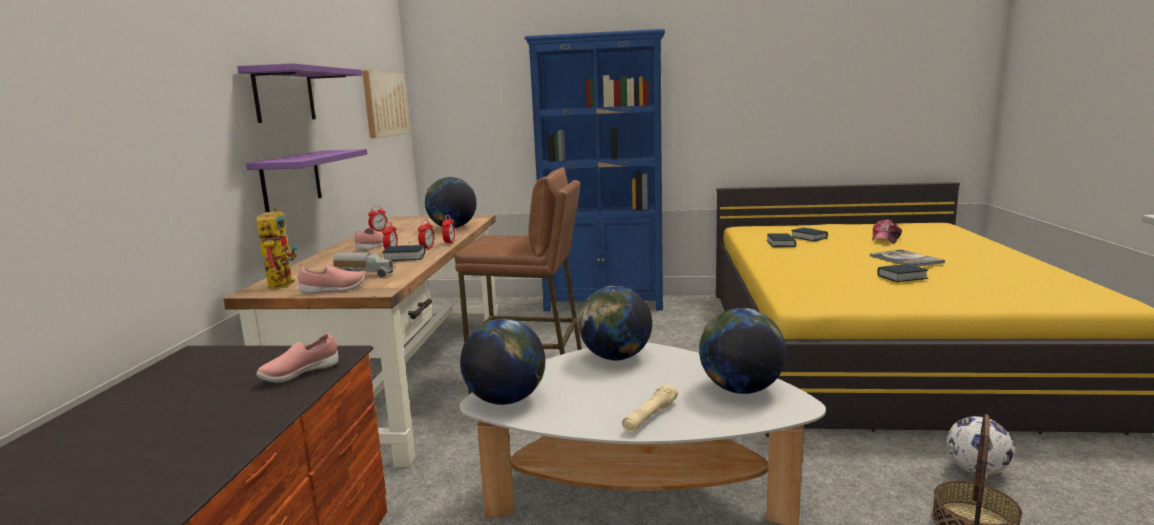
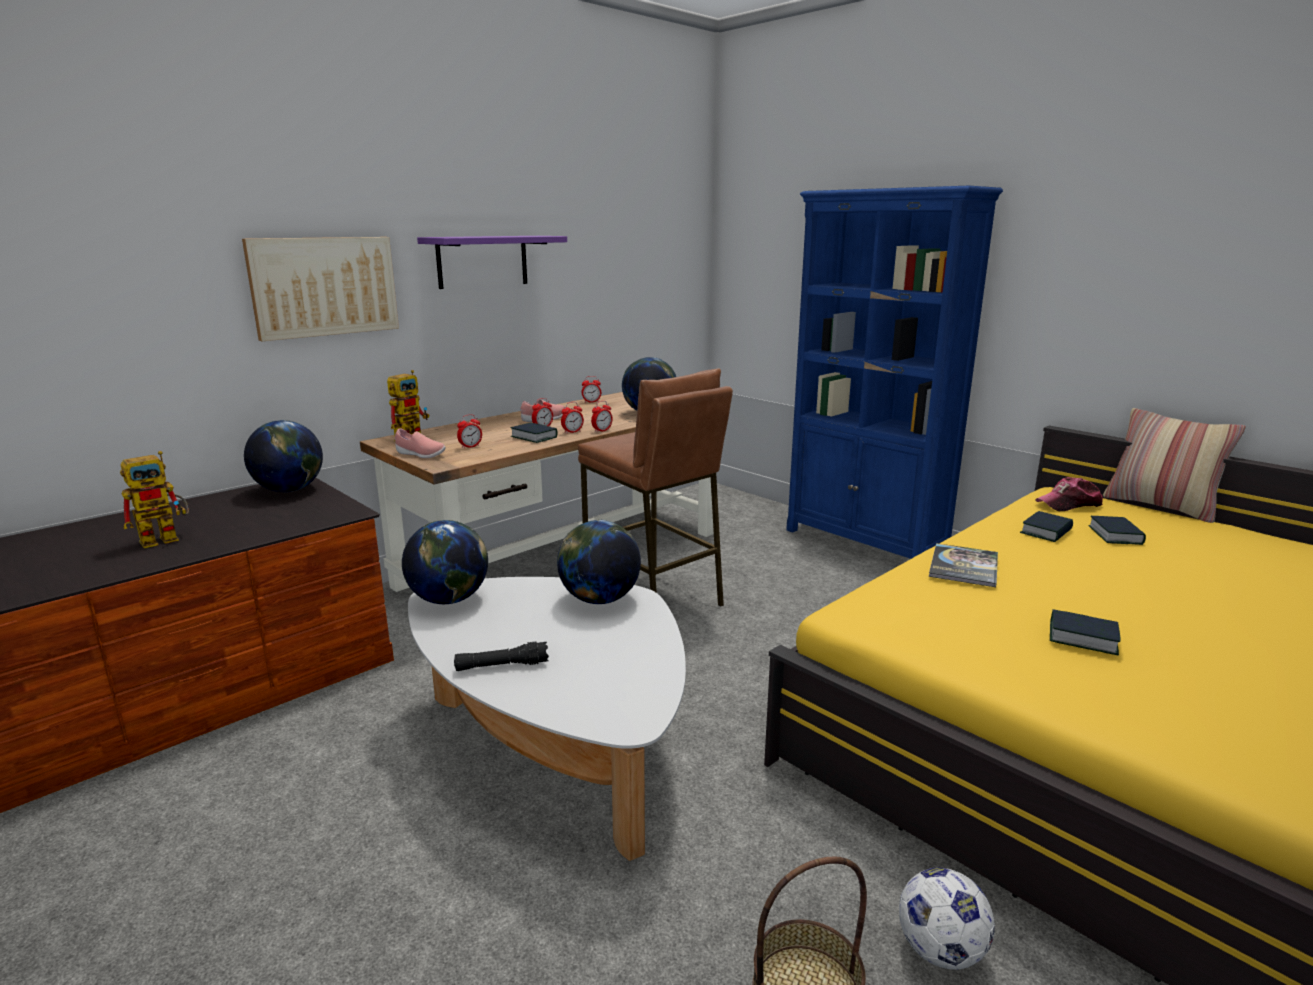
camera: 40 degrees right, 5 degrees up
(166, 440) = (167, 538): none -> toy robot
(291, 181) = (480, 343): purple shelf -> none
(299, 374) = (300, 519): pink shoe -> none
(366, 275) = (470, 447): toy truck -> alarm clock
(385, 104) = (660, 264): picture -> picture (324, 286)
(650, 416) = (502, 666): beige flashlight -> black flashlight
(740, 390) = (622, 682): globe -> globe (289, 490)
(793, 223) = (1160, 506): none -> pillow
(885, 239) = (1246, 575): cap -> cap (1069, 504)
(905, 259) = (1175, 616): book -> book (963, 566)

